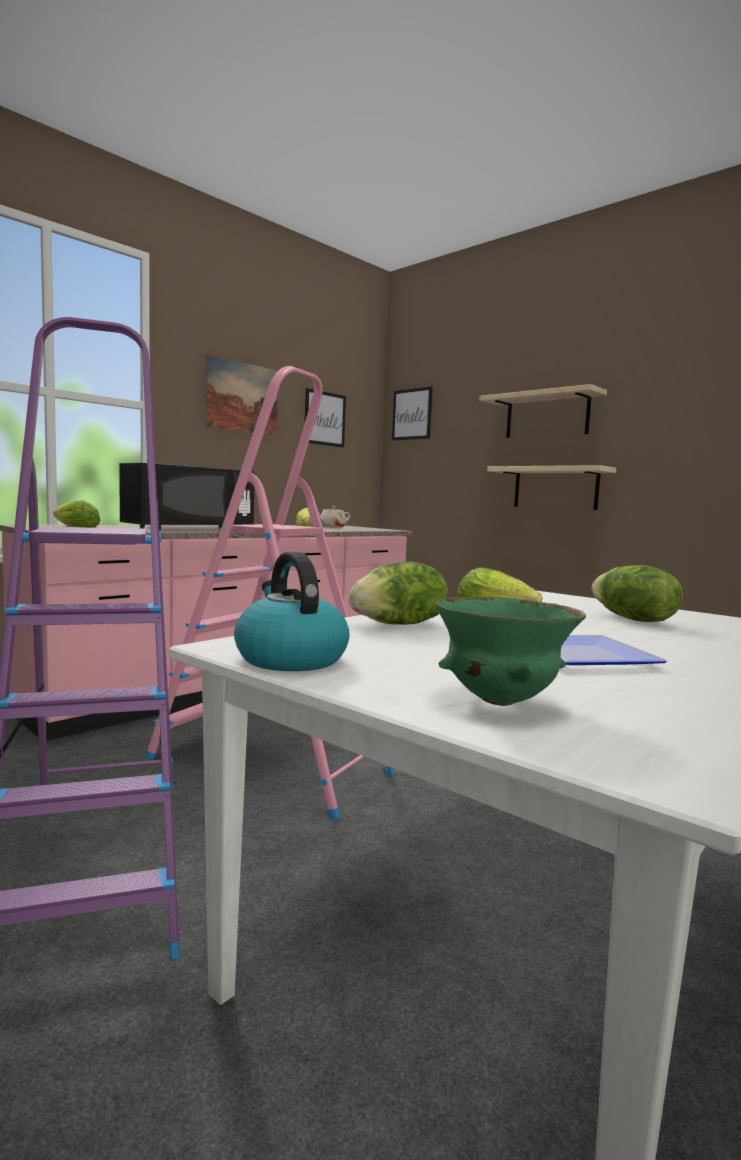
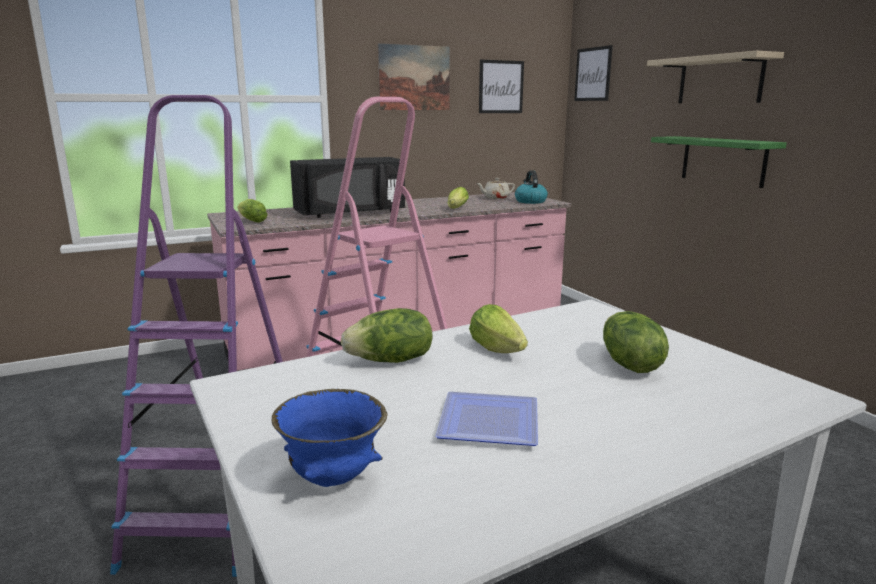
camera: 20 degrees right, 10 degrees up
(289, 659) = (249, 405): kettle -> kettle (530, 201)
(501, 701) = (333, 479): green bowl -> blue bowl
(555, 488) = (723, 160): beige shelf -> green shelf

